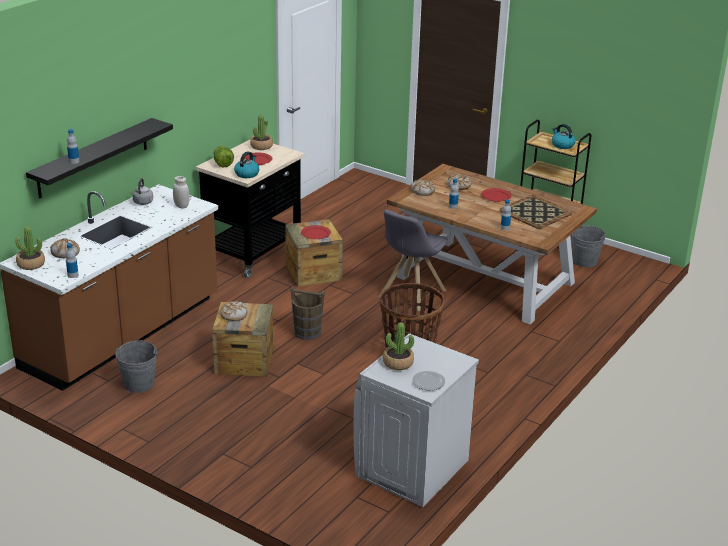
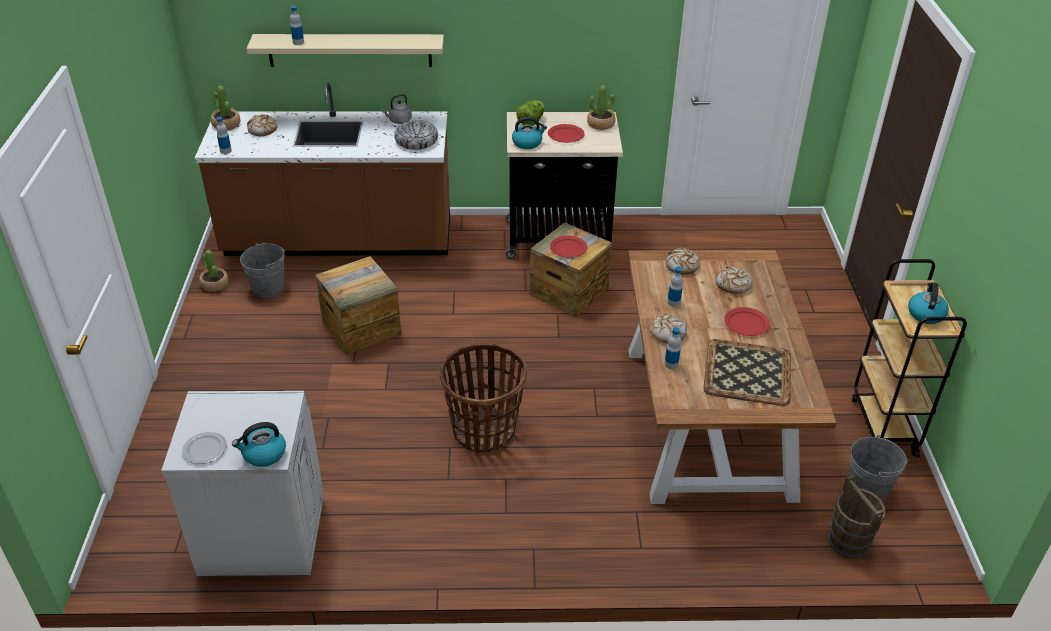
camera: 55 degrees right, 10 degrees up
(93, 158) = (350, 50): black shelf -> beige shelf
(181, 206) = (416, 141): white jar -> bowl
(233, 315) = (352, 274): bread -> bread (668, 333)
(307, 332) = (451, 341): brown bucket -> brown bucket (848, 542)
(398, 363) = (229, 409): potted plant -> potted plant (215, 284)
(411, 294) = (606, 377): grey chair -> none
(456, 363) = (263, 454): none -> kettle

